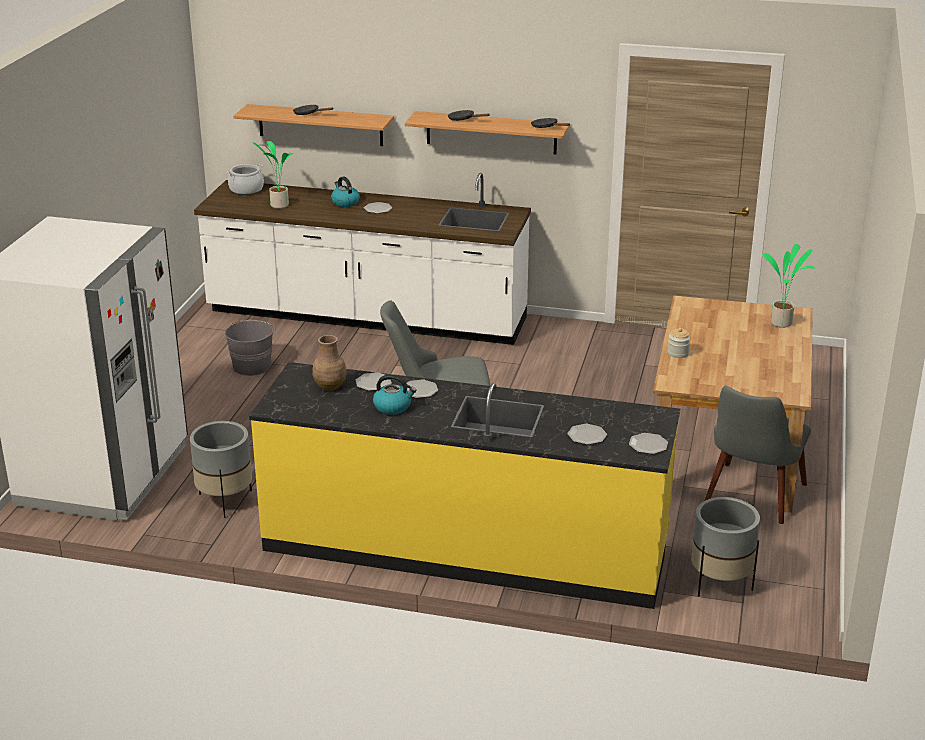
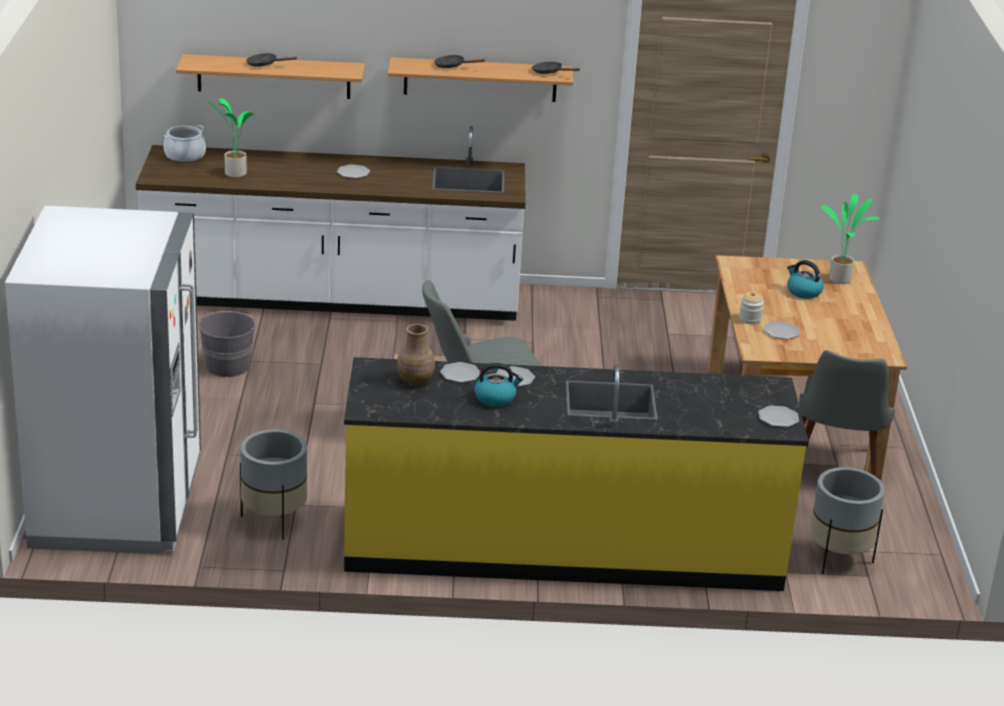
camera: 15 degrees left, 0 degrees up
(345, 202) = (310, 166): kettle -> kettle (803, 292)
(587, 436) = (713, 413): plate -> plate (781, 332)

